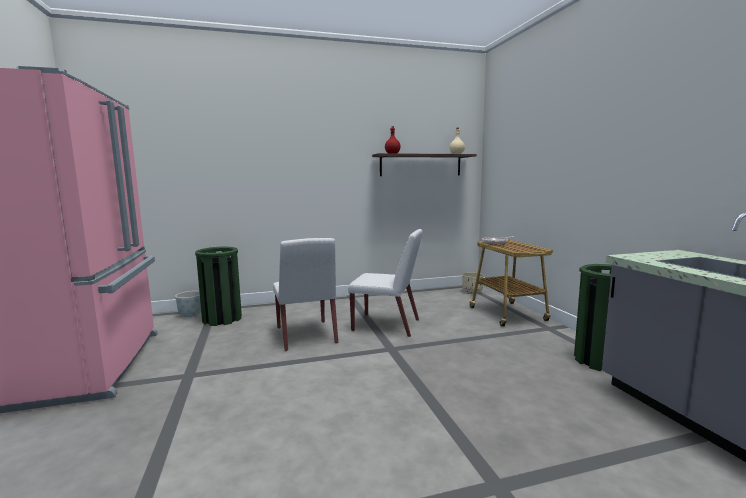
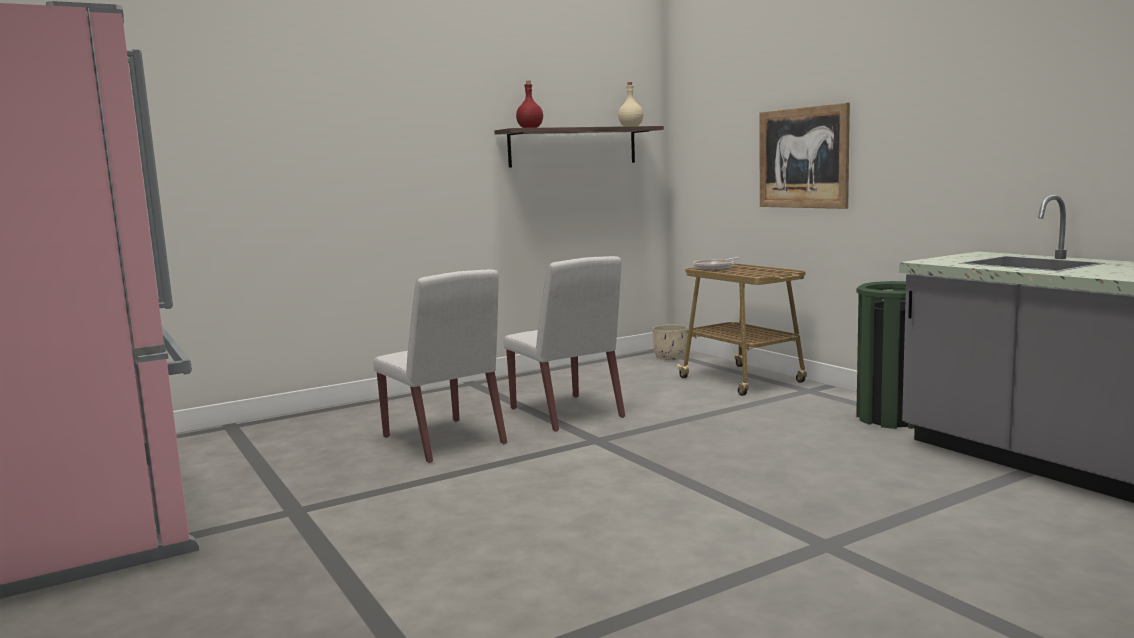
camera: 15 degrees left, 0 degrees up
(190, 315) = (195, 439): grey planter -> none
(222, 319) = (266, 437): green trash can -> none
(387, 325) = (567, 413): white chair -> white chair turned 60 degrees clockwise
(558, 175) = (803, 158): none -> picture

